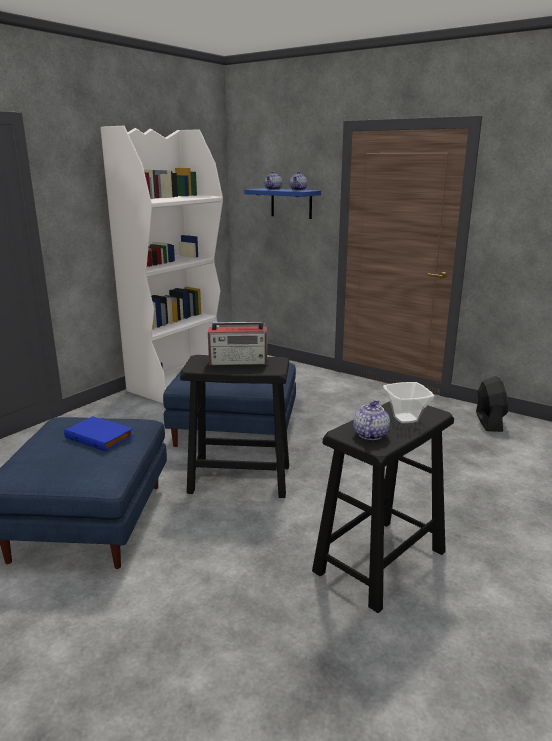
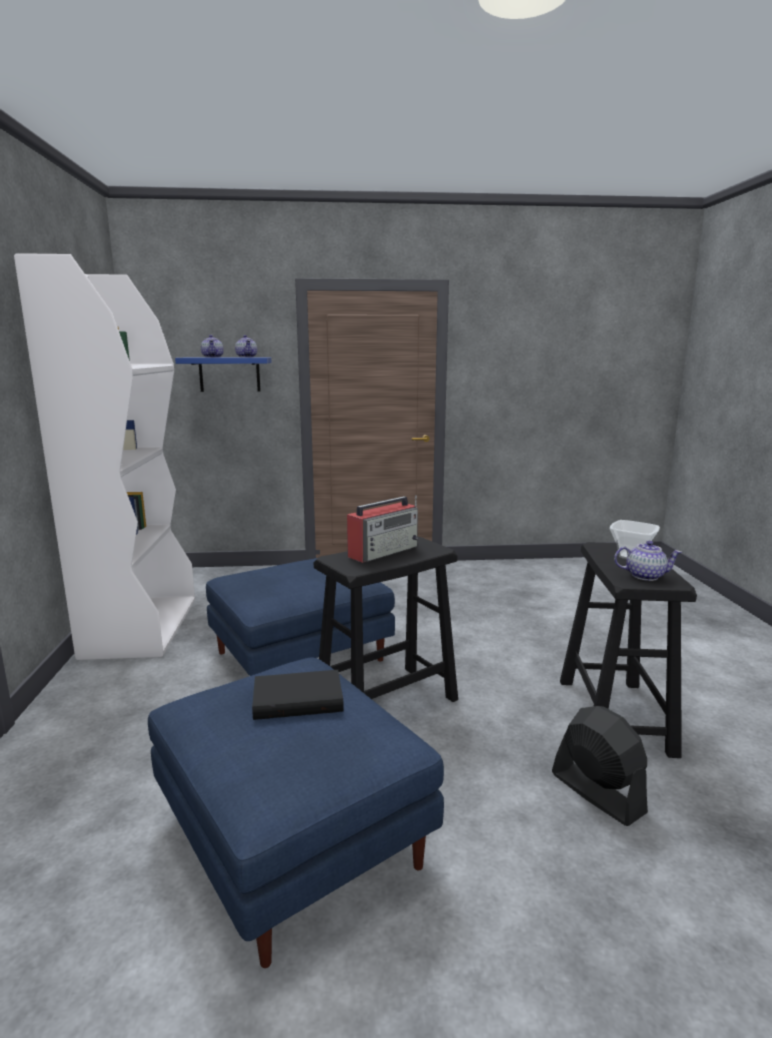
camera: 40 degrees left, 5 degrees down
(100, 436) = (298, 698): blue book -> black book
(370, 434) = (645, 576): teapot -> teapot turned 120 degrees clockwise
(489, 421) = (499, 571): black fan -> black fan (597, 792)

